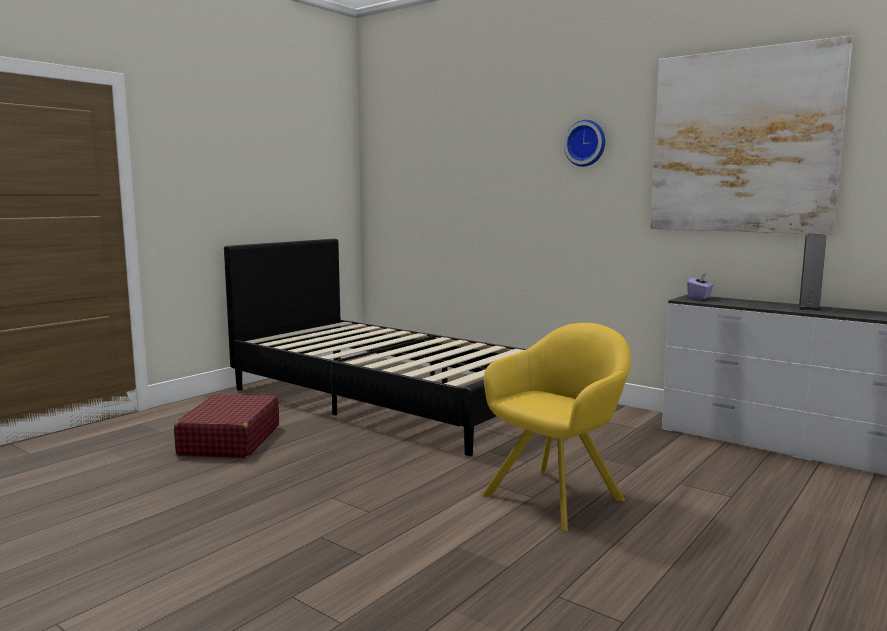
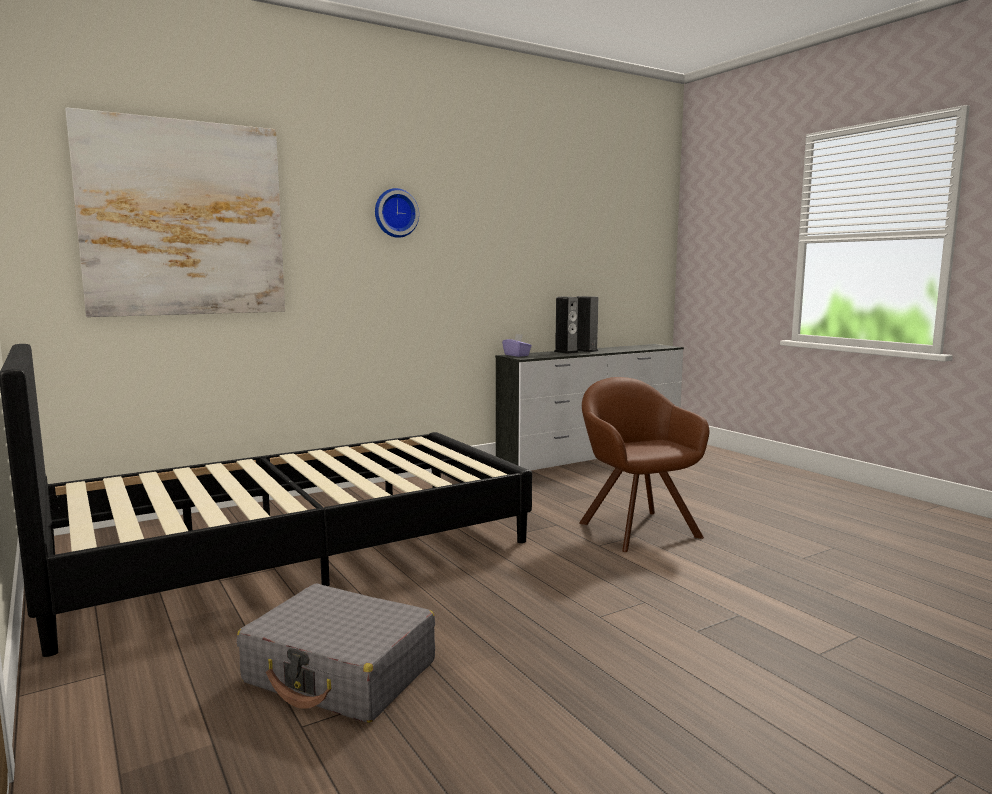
camera: 70 degrees left, 0 degrees up
(230, 440) = (341, 672): red suitcase -> grey suitcase
(558, 495) = (636, 527): yellow armchair -> brown armchair
(742, 142) = (525, 224): picture -> picture (184, 219)
(775, 304) = (566, 352): none -> speaker

